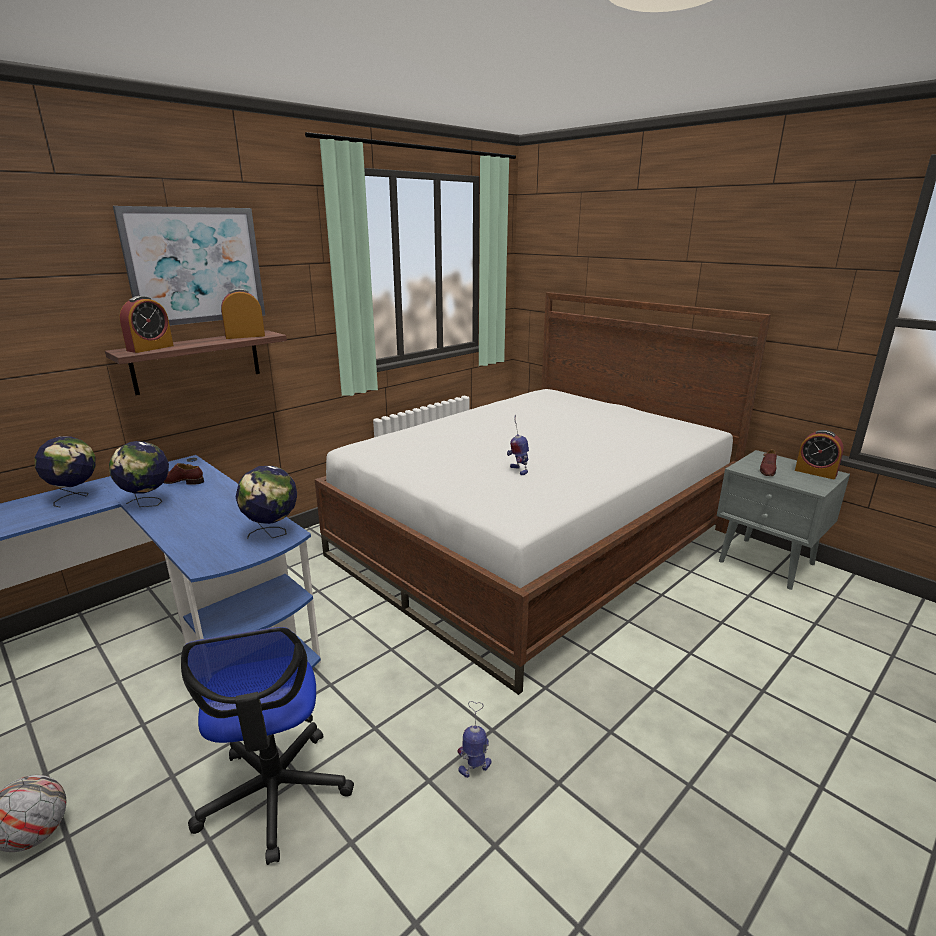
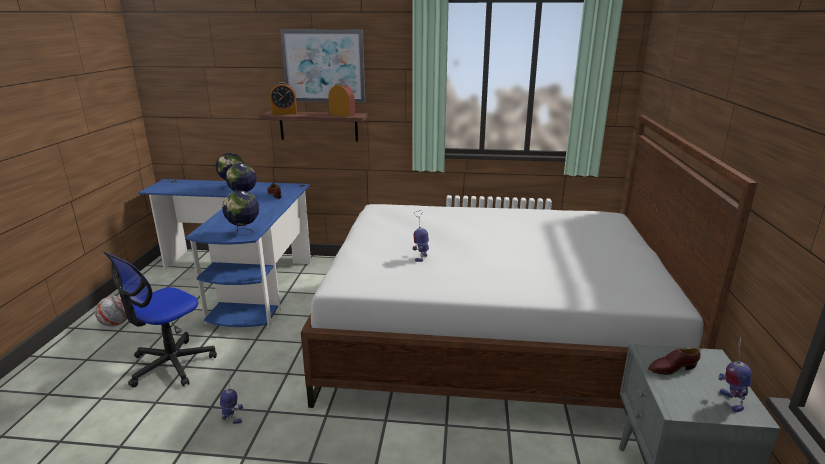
camera: 50 degrees right, 0 degrees up
(815, 472) = (730, 401): alarm clock -> toy robot

